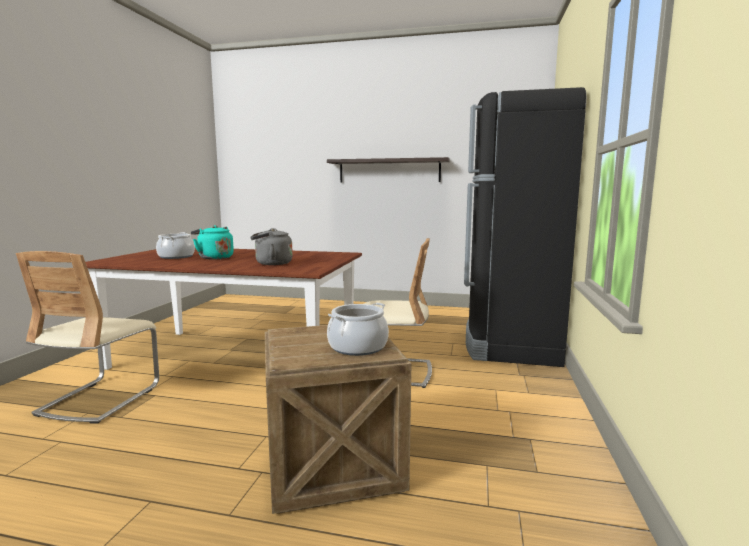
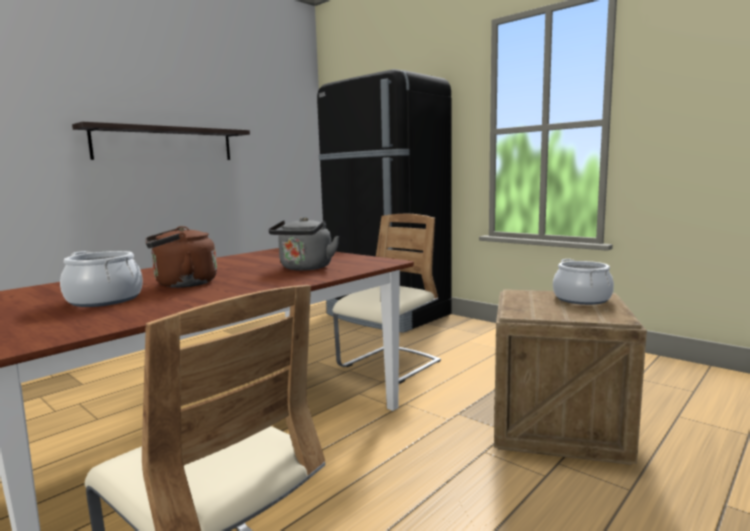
camera: 60 degrees left, 0 degrees up
(214, 258) = (182, 284): turquoise kettle -> brown kettle

